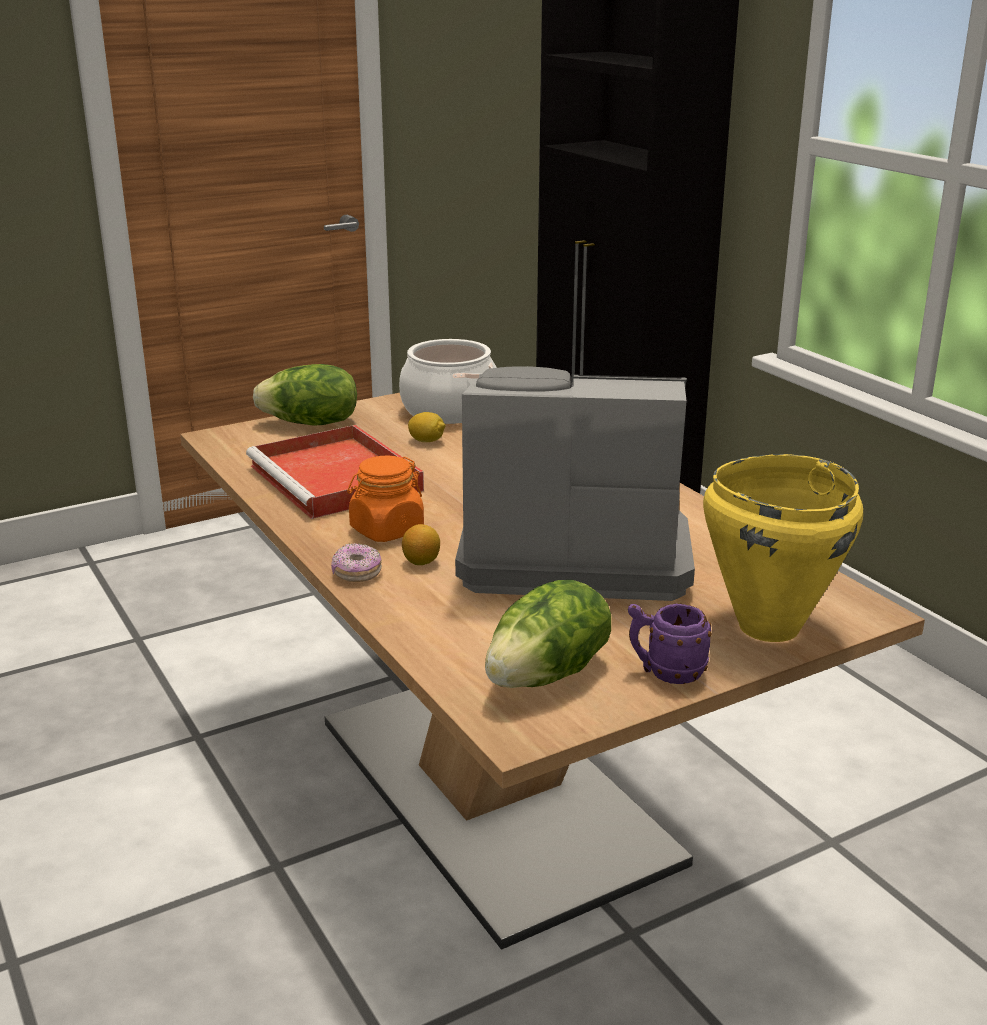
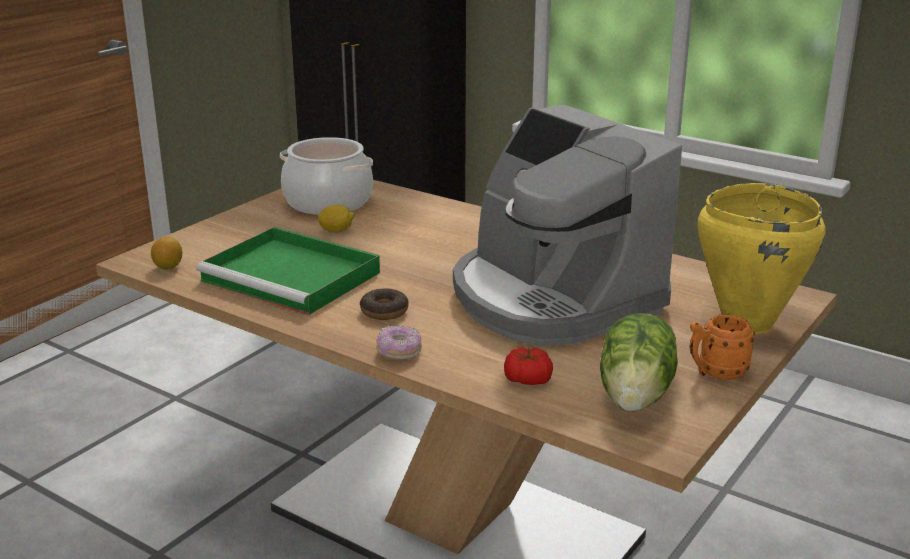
camera: 25 degrees left, 0 degrees up
(311, 423) = (215, 234): lettuce -> none
(338, 479) = (294, 277): red tray -> green tray
(386, 530) = (384, 311): orange jar -> donut
(421, 562) = (442, 331): lemon -> lemon (168, 267)
(453, 629) = (528, 379): none -> tomato
(571, 553) = (552, 299): coffee machine -> coffee machine turned 105 degrees counterclockwise
(665, 672) = (715, 373): purple mug -> orange mug

